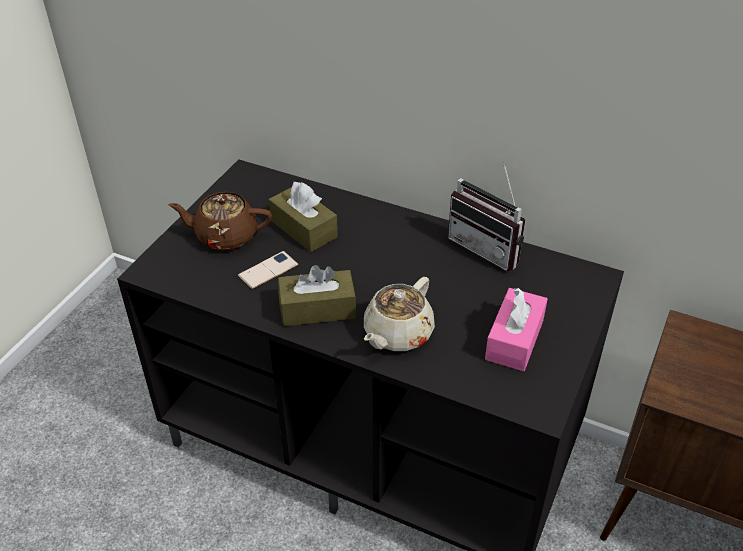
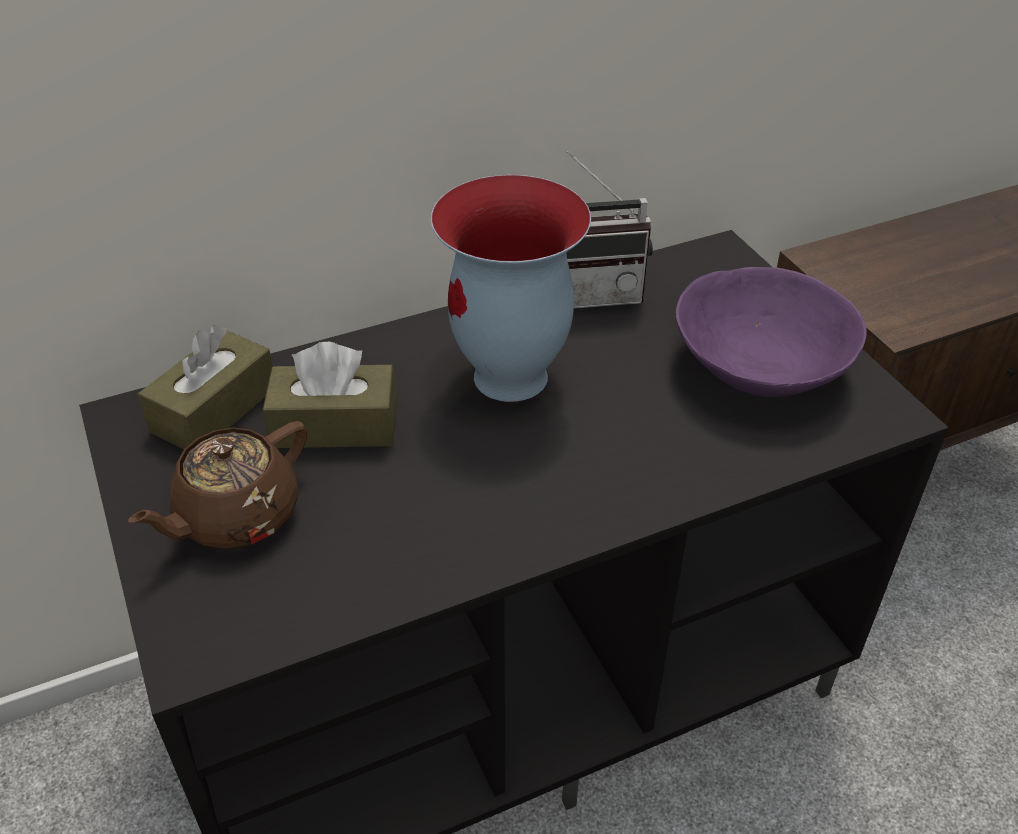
camera: 50 degrees left, 0 degrees up
(268, 270) = (375, 511): phone -> none
(317, 309) = (517, 505): brown tissue box -> brown tissue box (214, 409)
(397, 261) = (512, 378): none -> vase
(397, 334) = (648, 457): beige teapot -> none
(514, 340) = (759, 367): pink tissue box -> purple bowl

